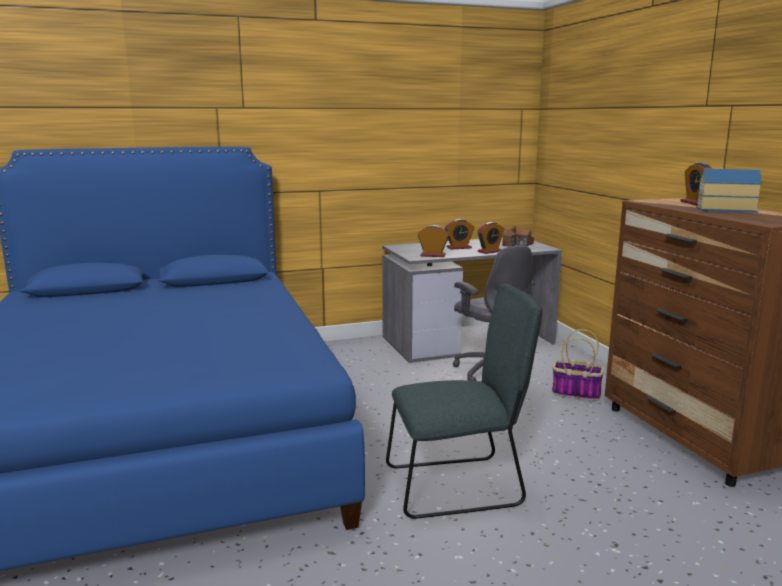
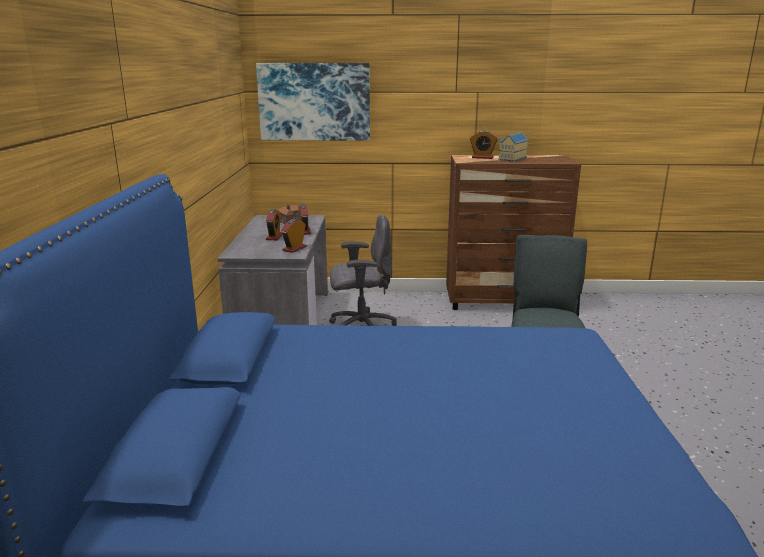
camera: 70 degrees left, 5 degrees up
(575, 393) = (422, 312): basket -> none
(579, 119) = (314, 102): none -> picture

